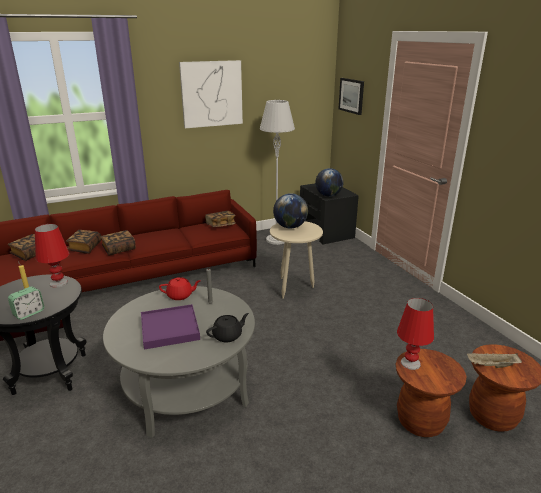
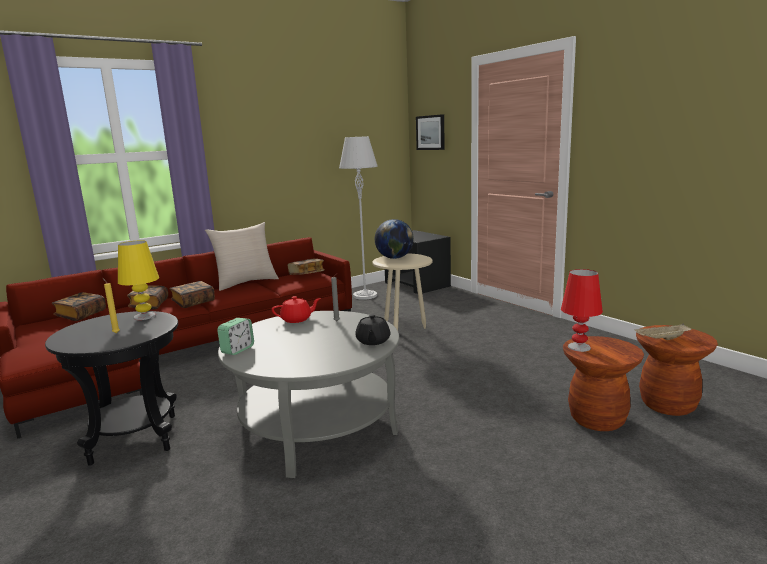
camera: 10 degrees left, 10 degrees down
(29, 313) = (120, 341): alarm clock -> alarm clock (237, 350)
(58, 283) = (144, 316): red table lamp -> yellow table lamp
(168, 229) = (246, 283): none -> beige pillow
(169, 329) = (300, 344): purple tray -> none
(211, 94) = (283, 133): picture -> none
(228, 336) = (373, 341): black teapot -> black teapot turned 135 degrees clockwise
(328, 195) = (418, 239): globe -> none

